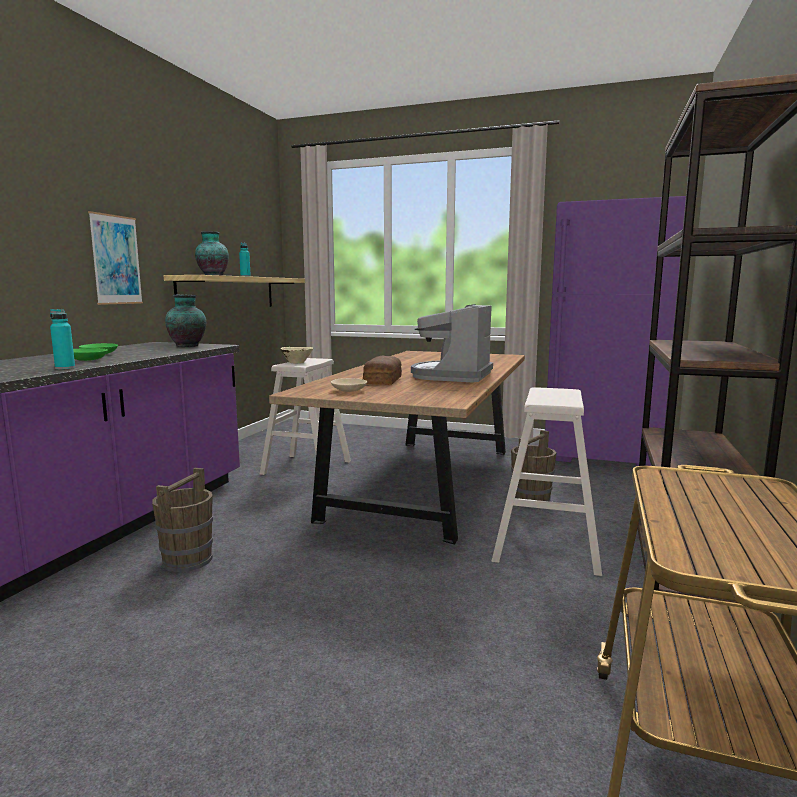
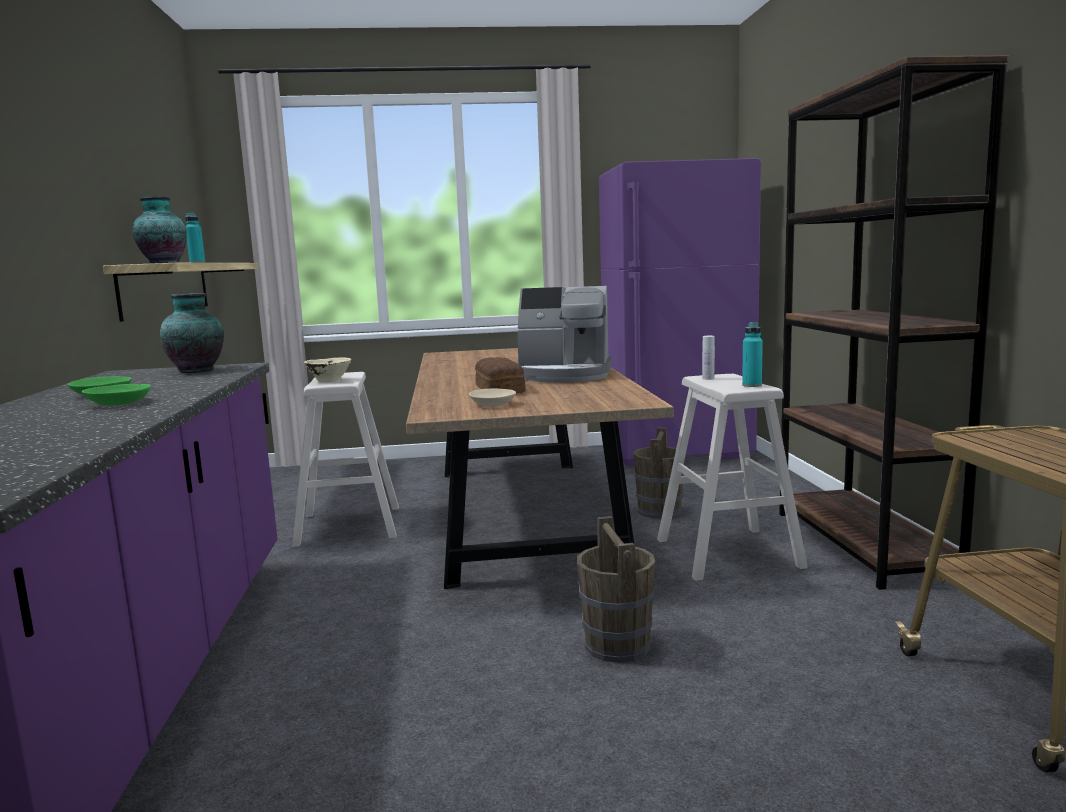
camera: 25 degrees left, 0 degrees up
(65, 368) = (139, 417): turquoise bottle -> turquoise bottle (752, 385)
(116, 260) = (52, 244): picture -> none
(188, 560) = (337, 672): brown bucket -> brown bucket (617, 645)
(452, 376) = (563, 375): coffee machine -> coffee machine turned 75 degrees counterclockwise
(545, 391) = (708, 378): none -> white bottle

